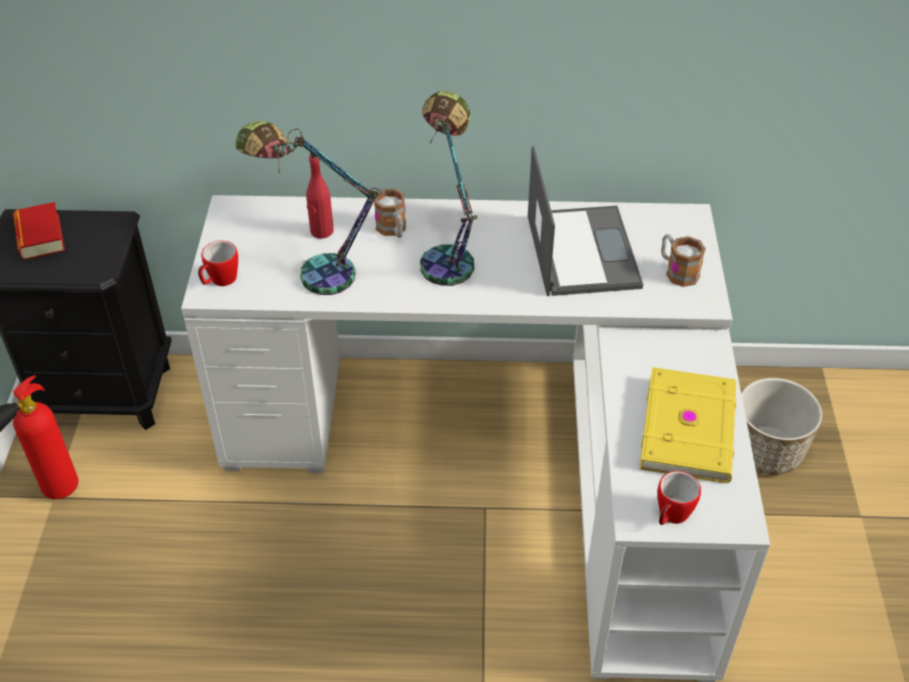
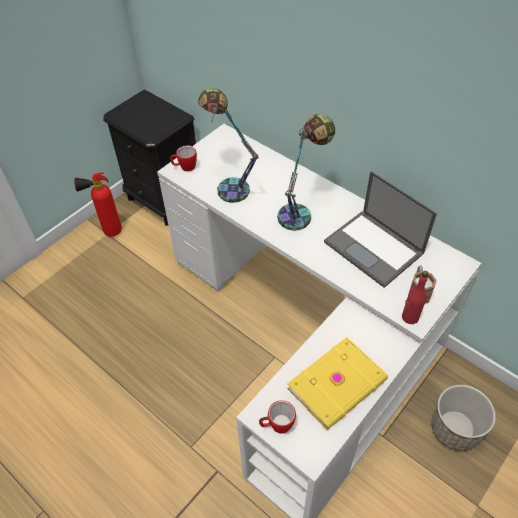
camera: 40 degrees right, 5 degrees up
(40, 236) = (145, 108): book -> none
(321, 231) = (253, 166): red bottle -> red bottle (409, 317)
(393, 230) = (287, 184): mug -> none
(581, 250) = (374, 248): laptop -> laptop turned 105 degrees clockwise

